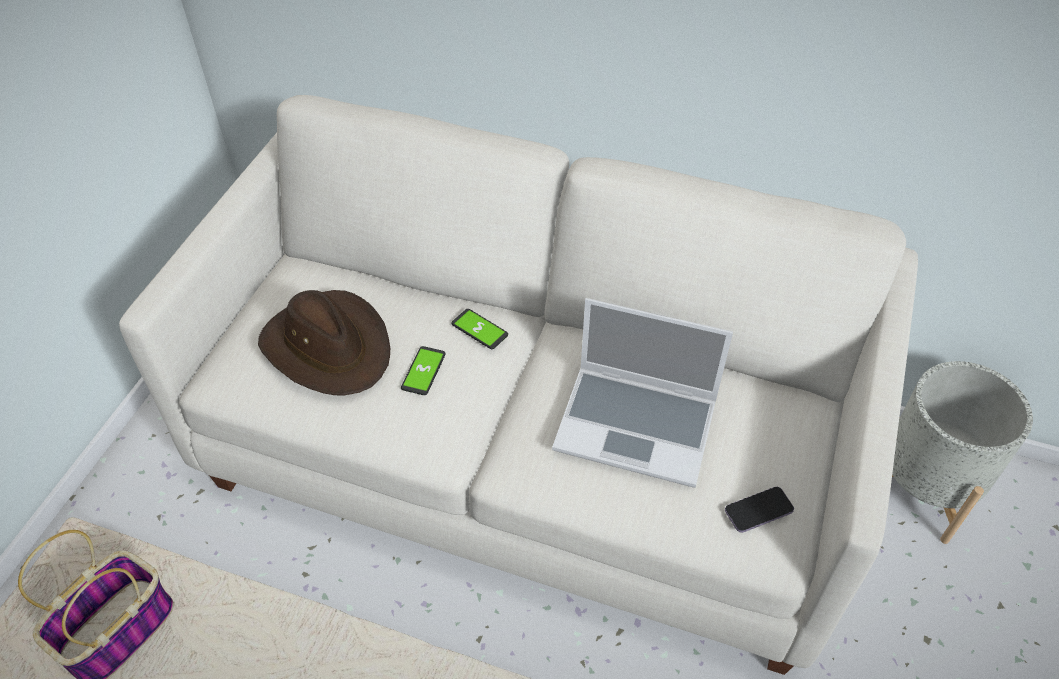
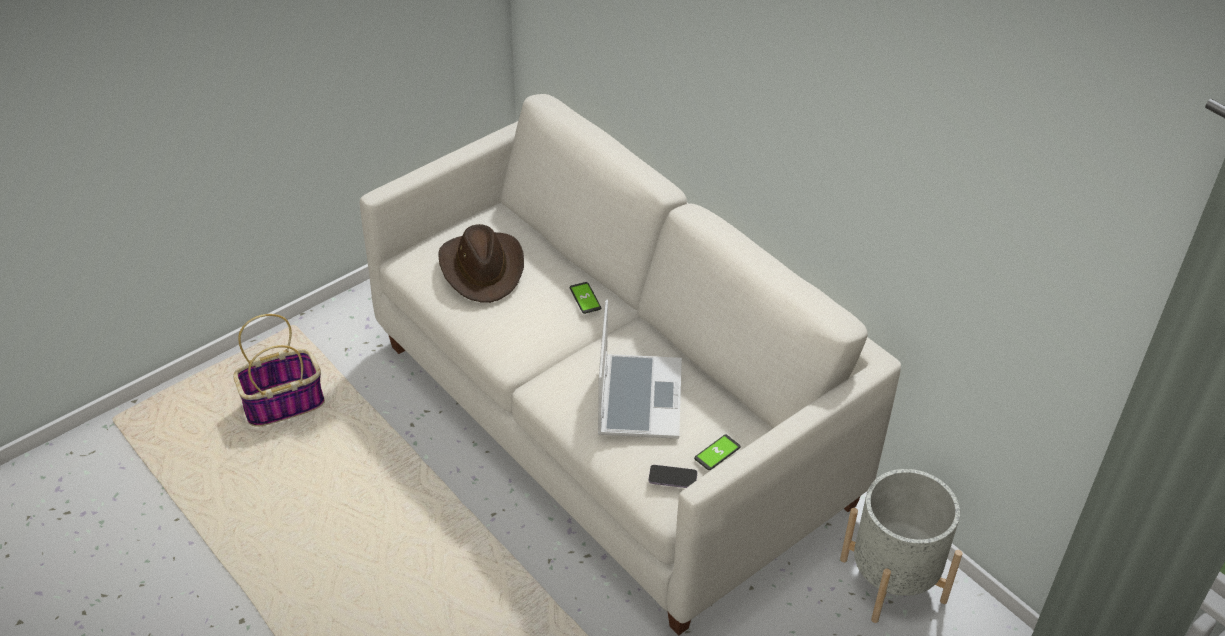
camera: 30 degrees right, 5 degrees down
(423, 371) = (529, 307): phone -> phone (717, 453)
(638, 426) = (638, 397): laptop -> laptop turned 135 degrees counterclockwise

